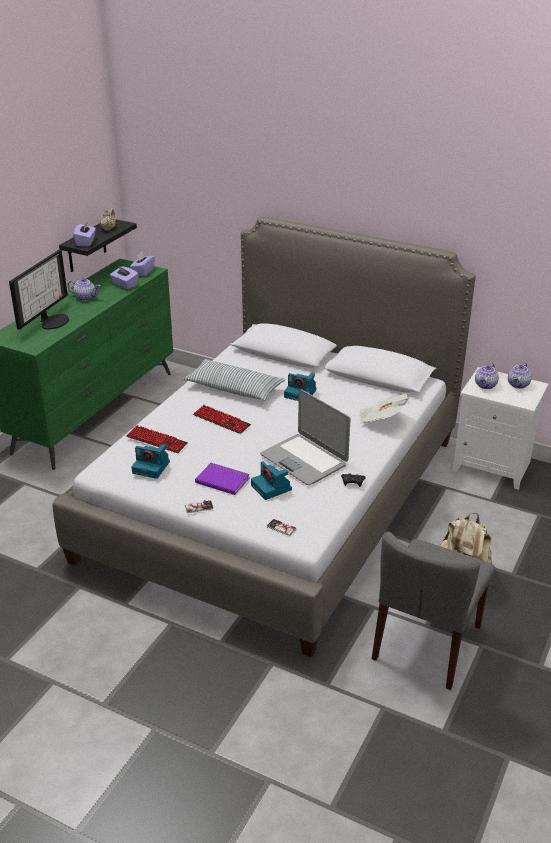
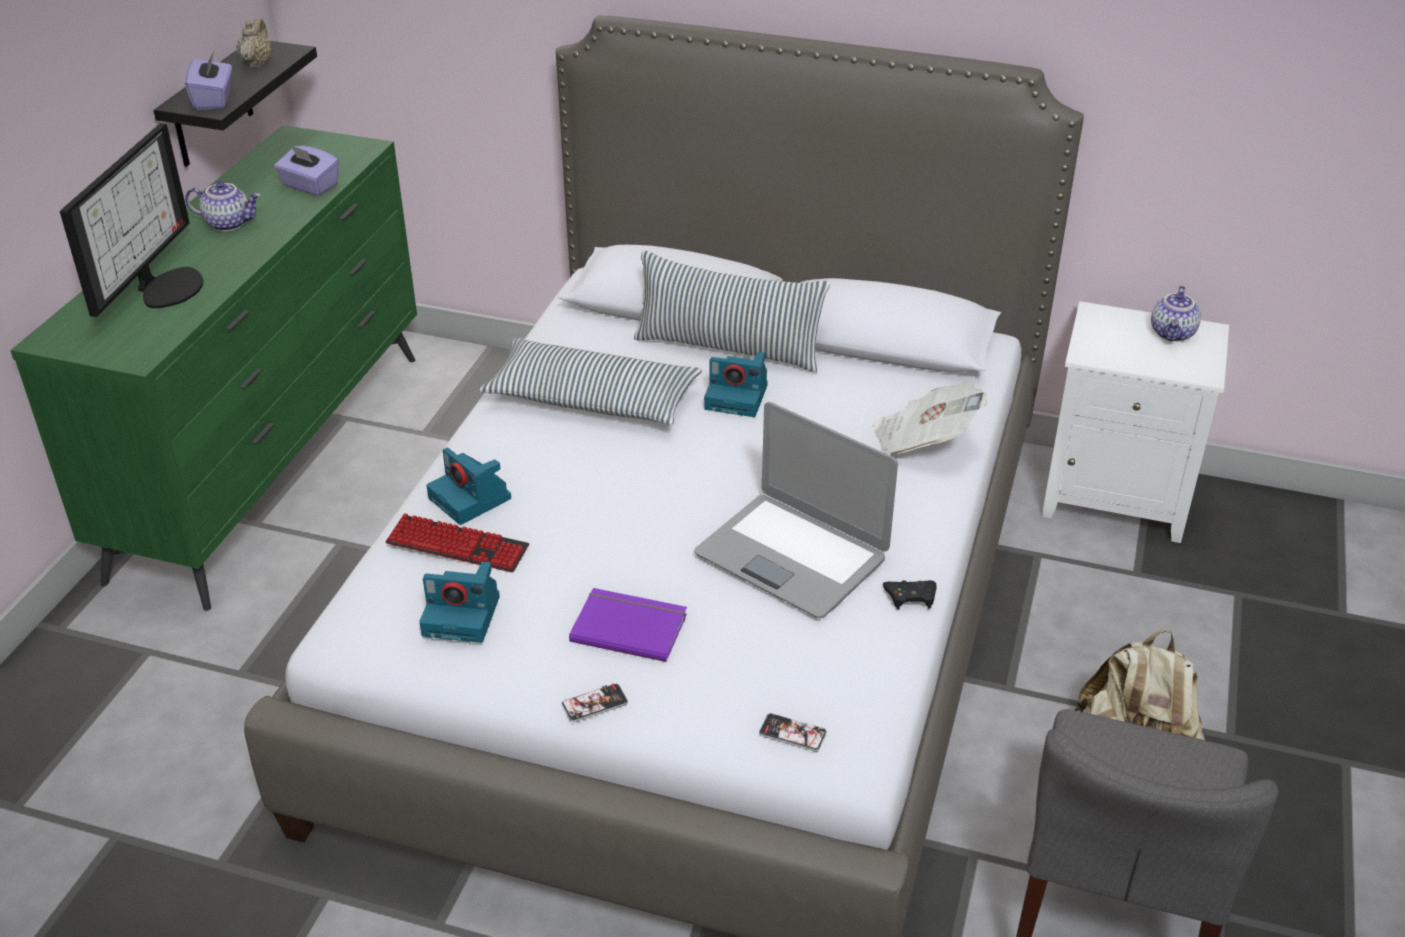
camera: 10 degrees left, 5 degrees up
(143, 272) = (342, 153): purple tissue box -> none
(221, 420) = (587, 480): keyboard -> none
(272, 488) = (743, 634): camera -> camera (471, 499)
(303, 373) = (728, 348): none -> pillow
(486, 385) = (1110, 342): teapot -> none

